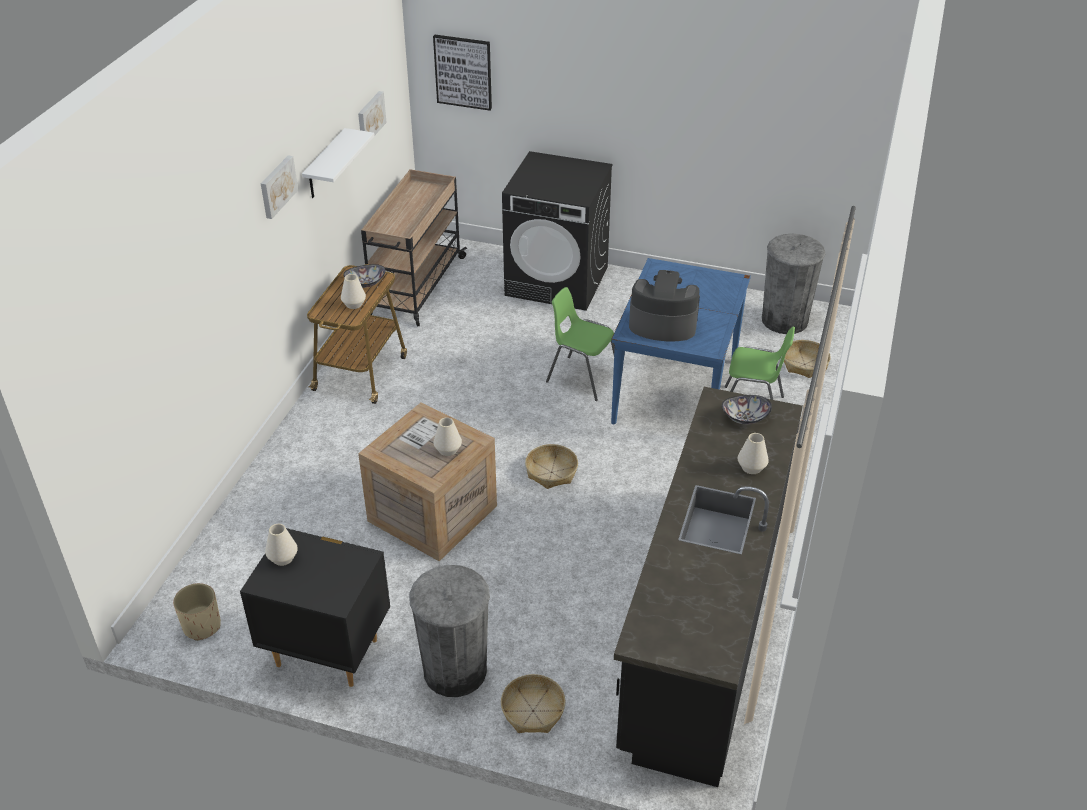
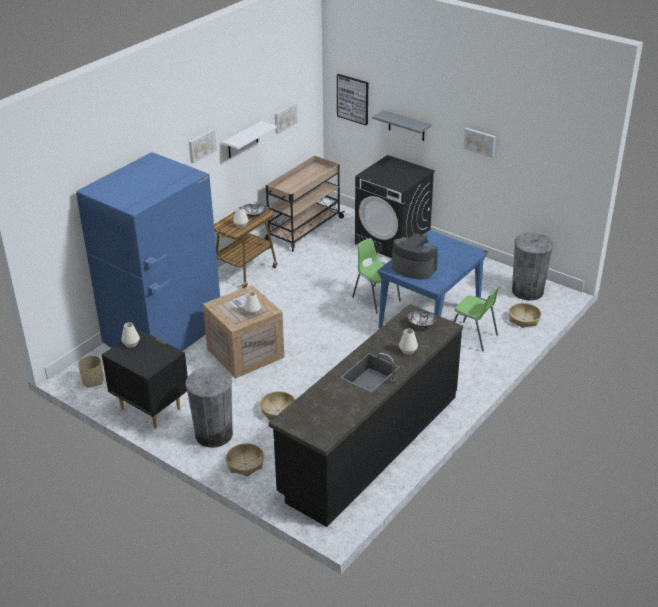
camera: 20 degrees right, 5 degrees down
(286, 516) = (164, 337): none -> blue fridge
(551, 472) = (326, 346): basket -> basket (278, 410)
(560, 102) = (406, 126): none -> grey shelf
(688, 110) = (480, 142): none -> picture

